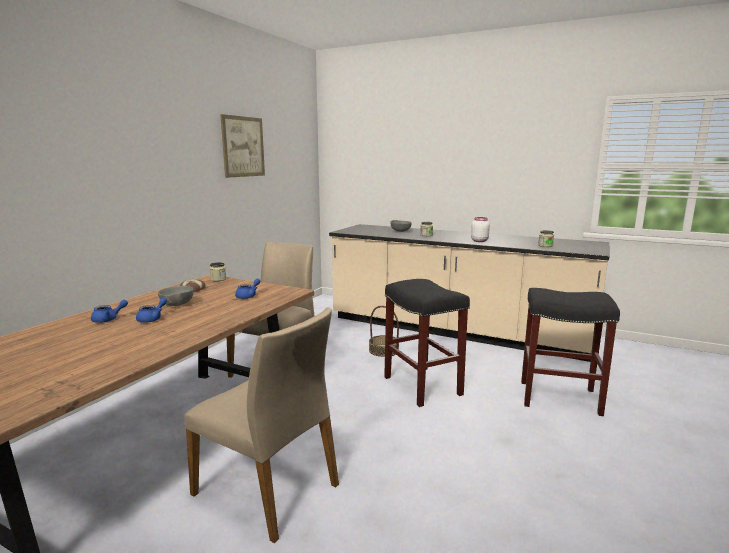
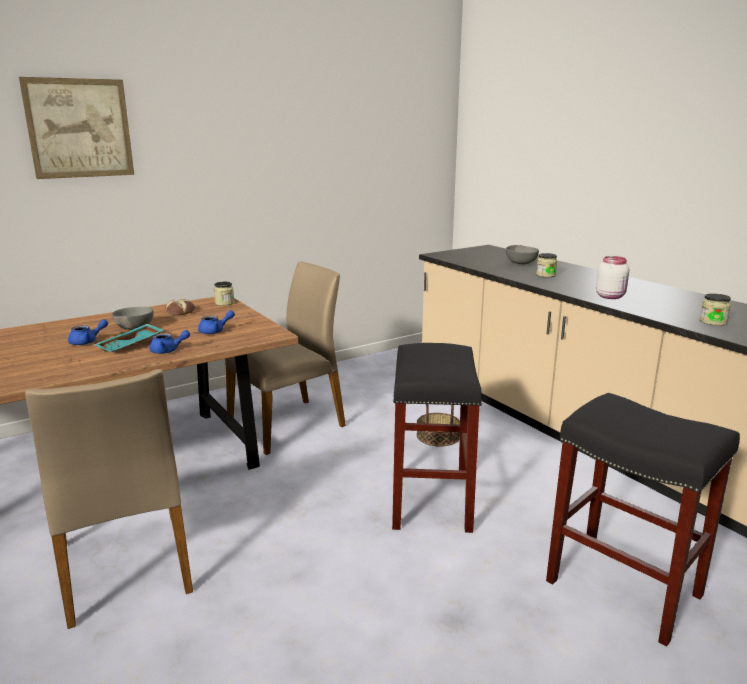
camera: 30 degrees right, 5 degrees up
(108, 319) = (55, 334): blue teapot -> blue teapot (168, 351)
(199, 315) = (131, 346): none -> turquoise tray
(243, 146) = (313, 130): picture -> picture (79, 128)

